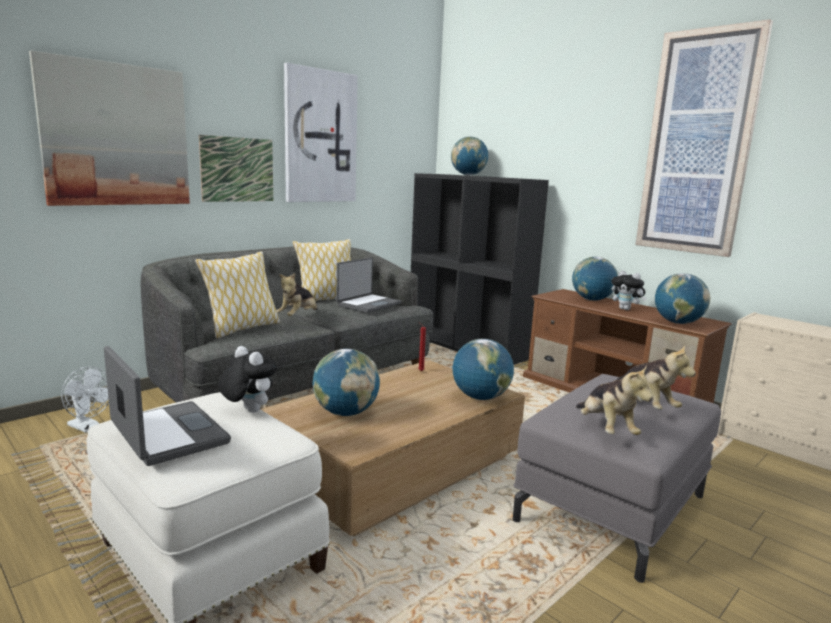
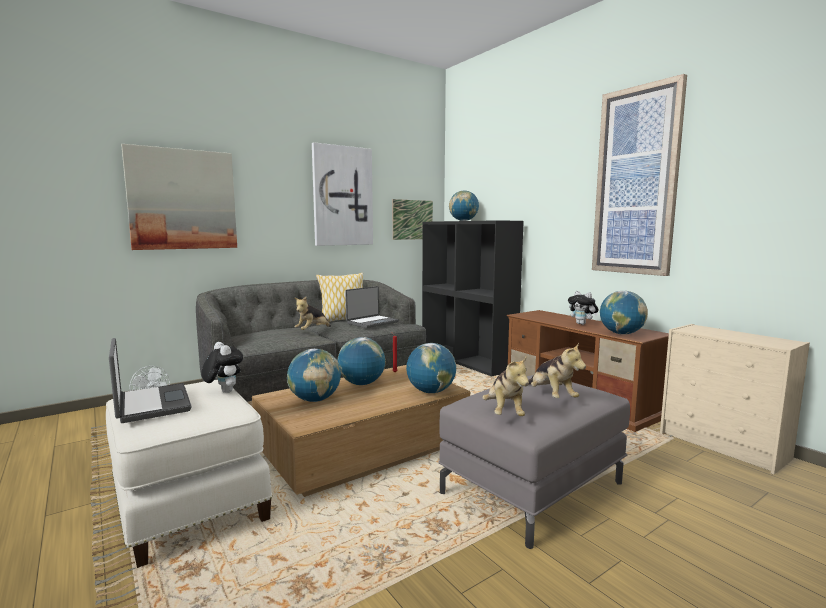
camera: 10 degrees right, 5 degrees down
(237, 169) = (275, 222): picture -> picture (412, 219)
(242, 329) = (263, 339): pillow -> none
(592, 300) = (557, 317): globe -> globe (362, 384)

